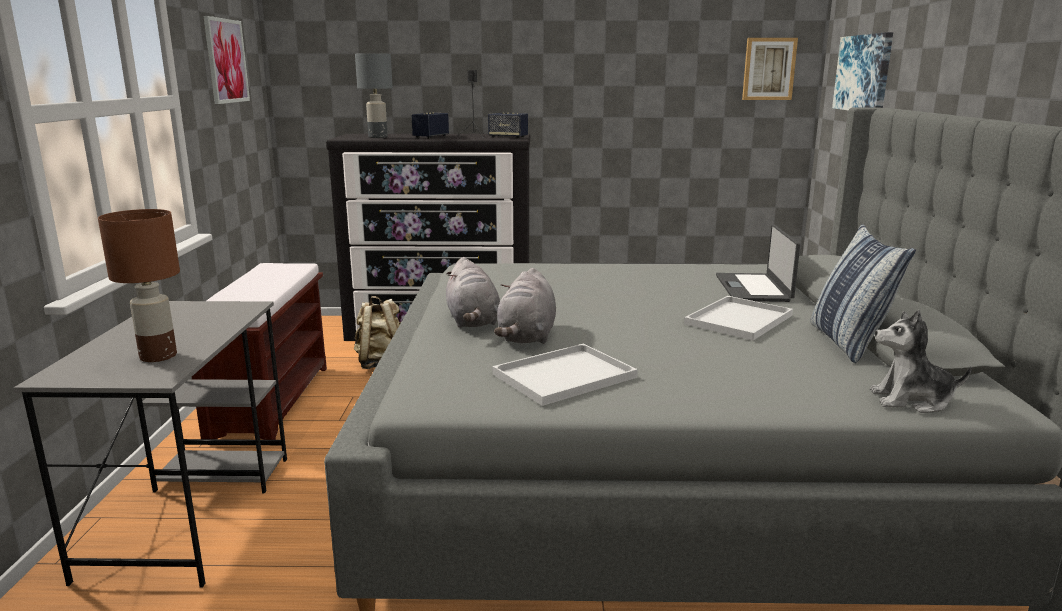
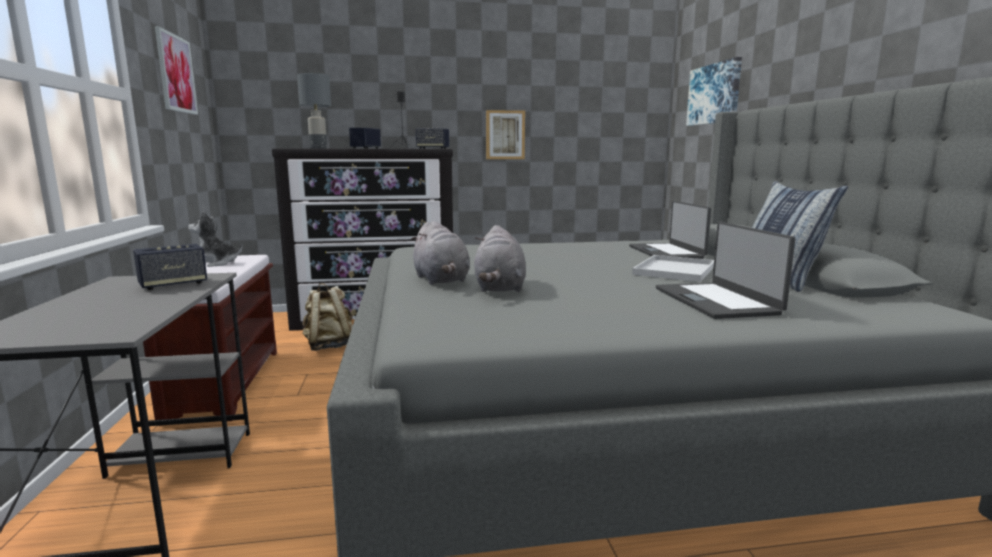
camera: 10 degrees left, 5 degrees down
(158, 357) = (114, 317): brown table lamp -> none
(213, 316) = (173, 284): none -> speaker
(565, 375) = (557, 312): white tray -> none
(746, 370) = (716, 301): none -> laptop
(769, 69) = (632, 99): picture -> picture (505, 135)
(911, 400) = (876, 313): plush toy -> plush toy (216, 263)

